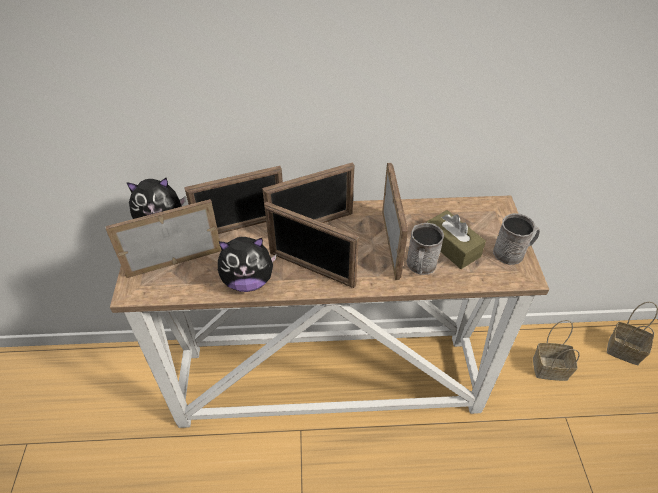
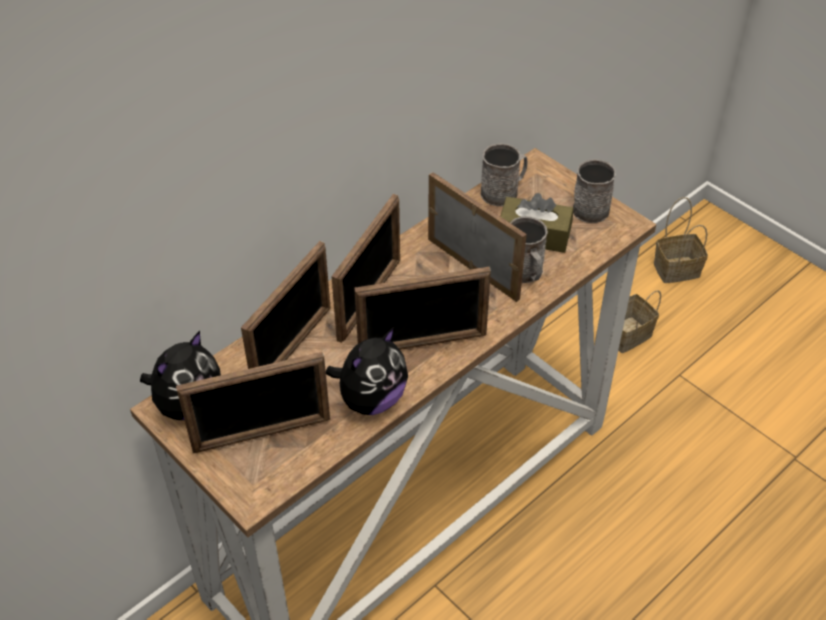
camera: 40 degrees left, 0 degrees up
(174, 262) = (262, 434): picture frame -> picture frame turned 135 degrees counterclockwise
(460, 210) = (503, 192): none -> grey mug

